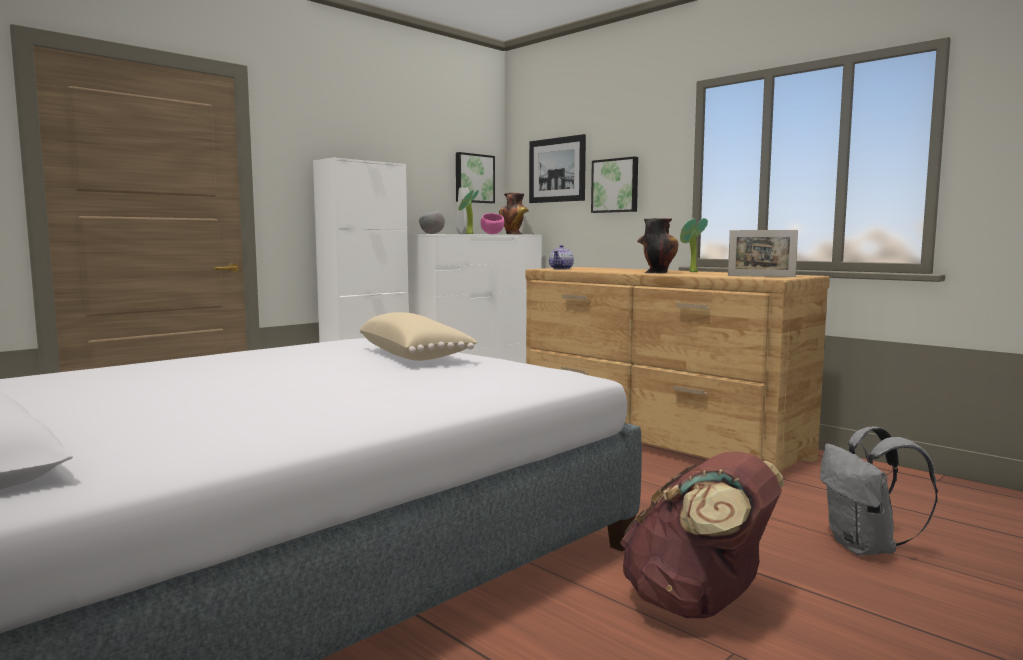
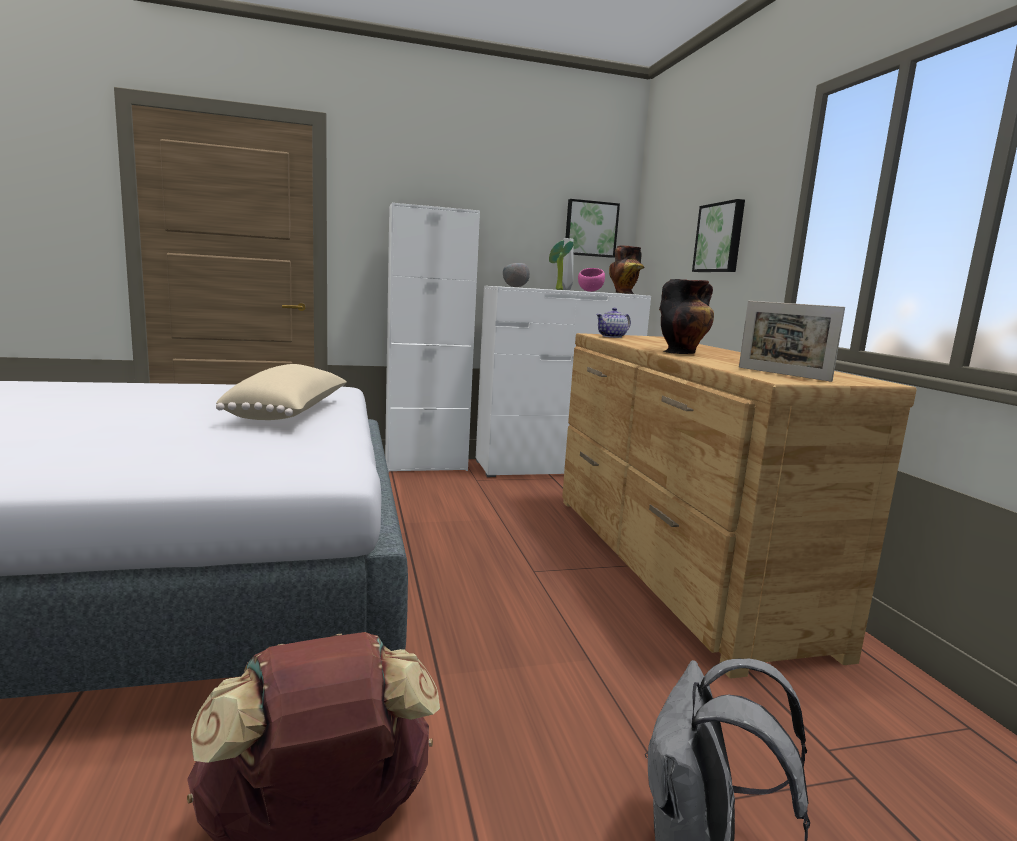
camera: 30 degrees right, 5 degrees up
(557, 170) = (674, 219): picture -> none
(691, 272) = (735, 357): potted plant -> none

